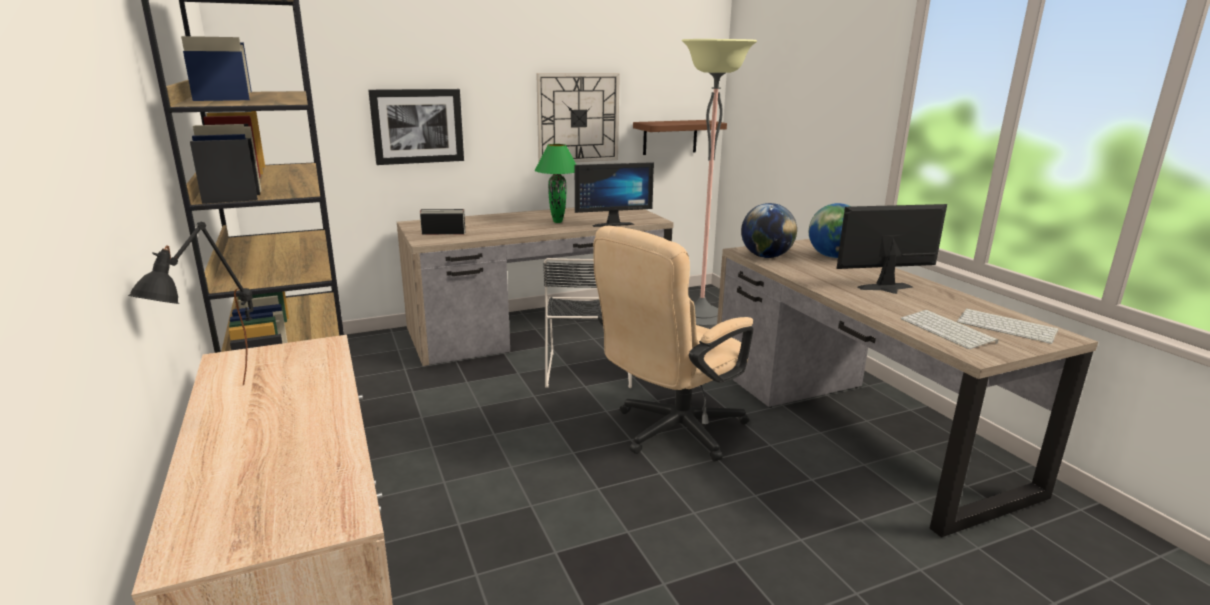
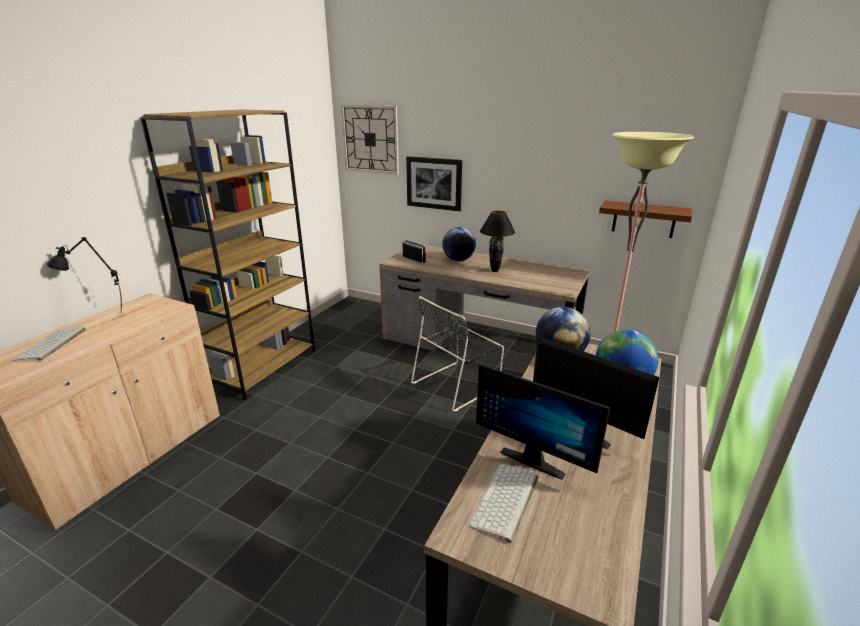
camera: 50 degrees right, 5 degrees up
(496, 223) = (458, 260): none -> globe
(557, 222) = (495, 270): green table lamp -> black table lamp
(578, 118) = (552, 191): wall clock -> wall clock (370, 139)
(611, 223) = (525, 283): monitor -> monitor (535, 458)
(670, 432) = (419, 454): beige office chair -> none
(1007, 327) = (575, 542): keyboard -> keyboard (51, 345)

